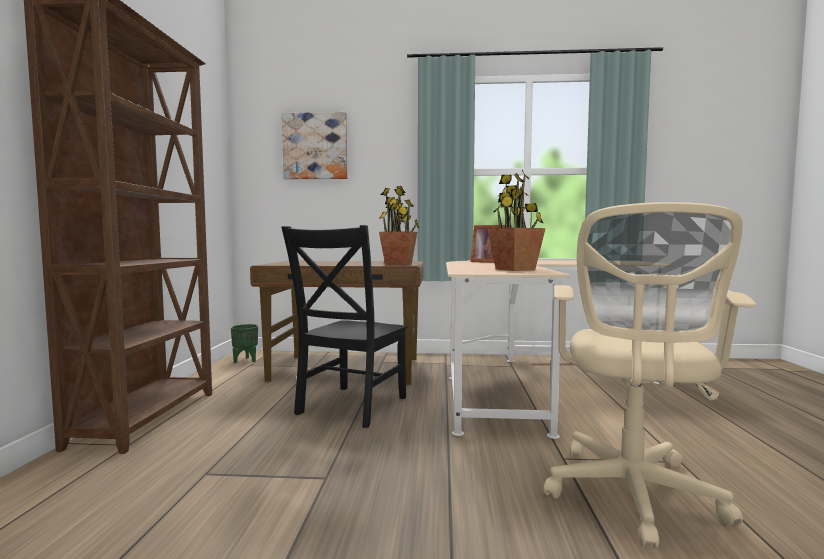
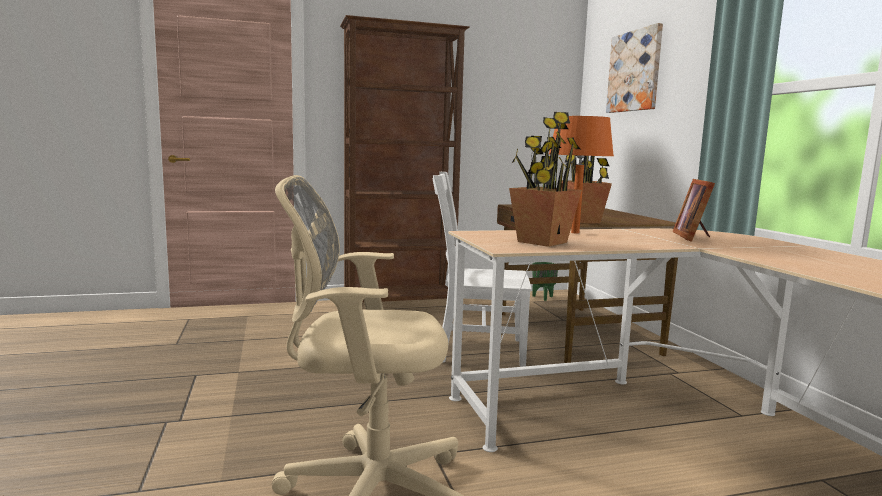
camera: 70 degrees right, 5 degrees up
(350, 407) = (476, 350): black chair -> white chair
(468, 266) = (575, 232): none -> orange table lamp

